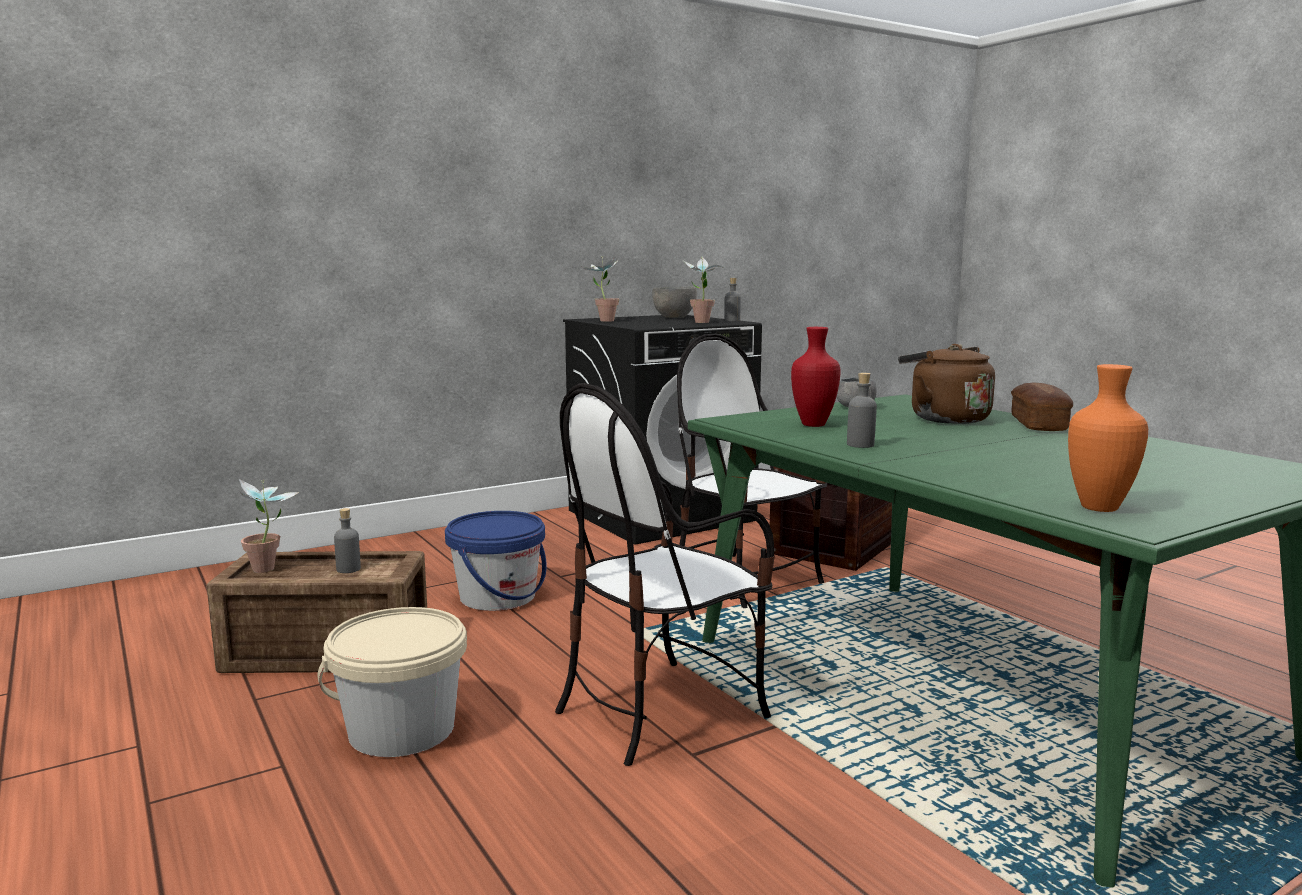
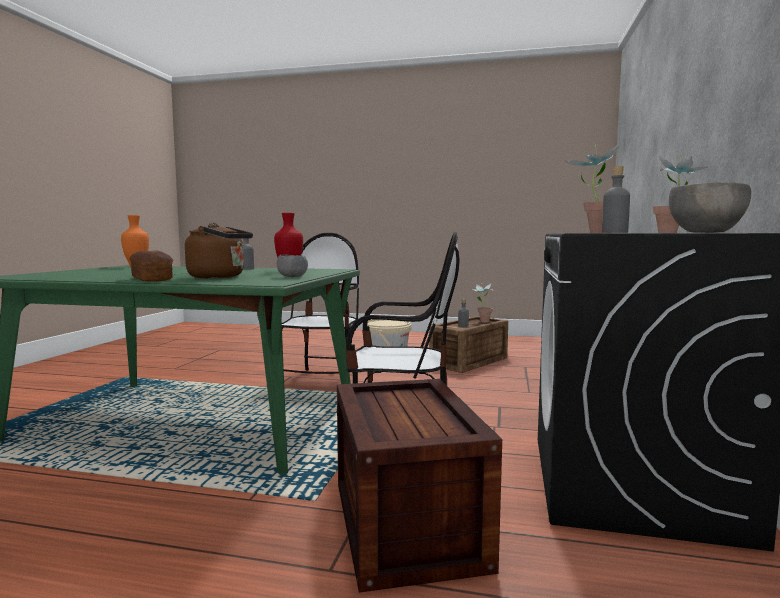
camera: 135 degrees right, 5 degrees down
(498, 597) = (487, 389): blue bucket -> none

